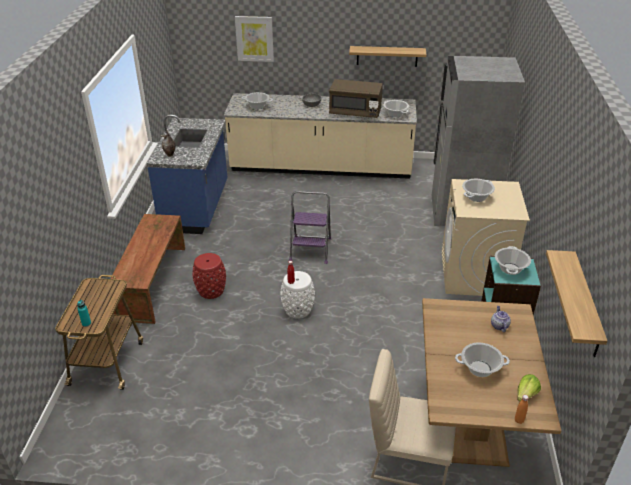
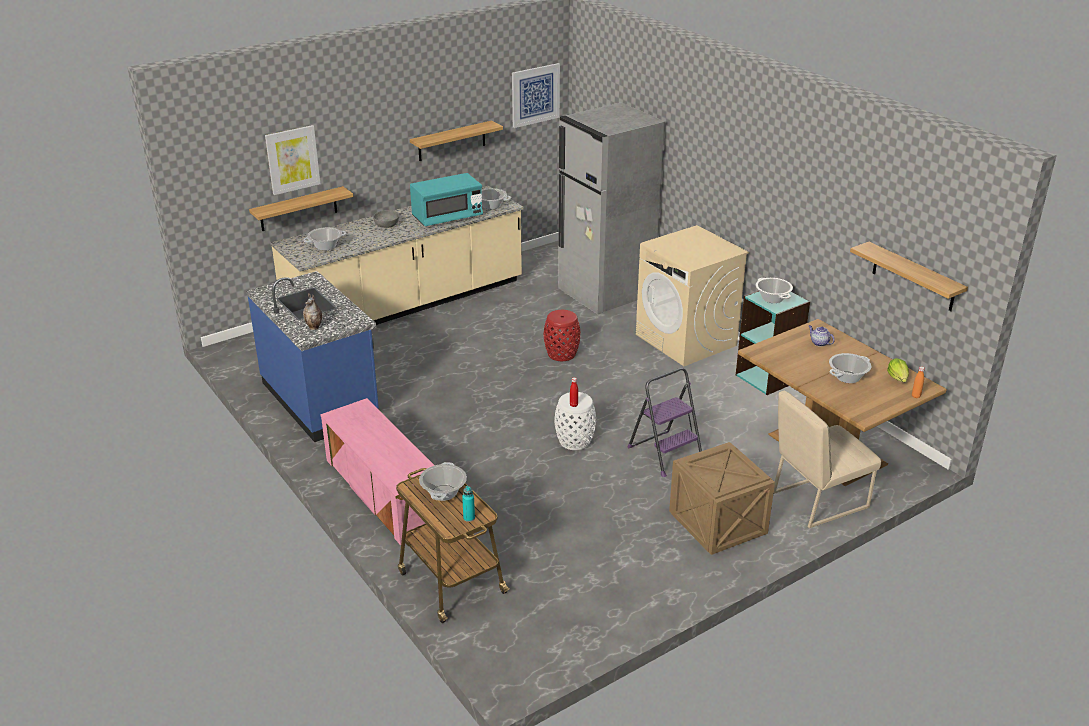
camera: 40 degrees left, 5 degrees down
(151, 281) = (383, 491): brown bench -> pink bench
(211, 291) = (463, 467): red stool -> red stool (561, 354)
(256, 75) = (298, 209): none -> shelf
(309, 429) = (718, 524): none -> crate
(311, 248) = (509, 383): purple step ladder -> purple step ladder (664, 451)
(355, 112) = (447, 217): brown microwave -> turquoise microwave
(471, 36) = (535, 95): none -> picture
(476, 197) = (683, 250): cooking pot -> cooking pot (444, 493)

